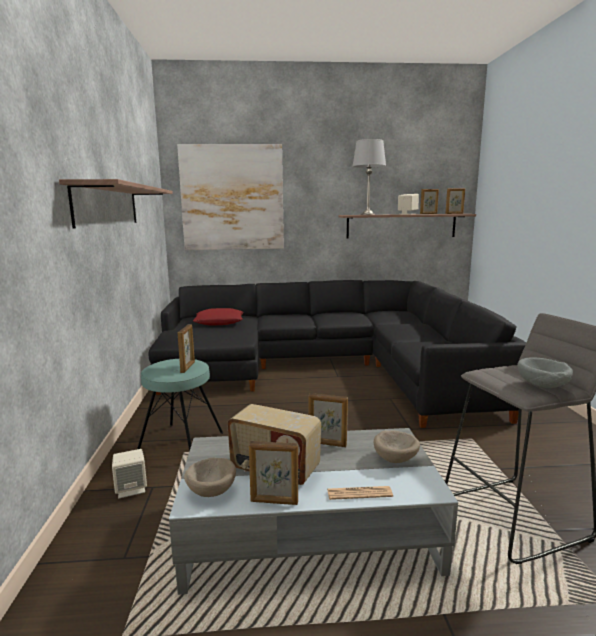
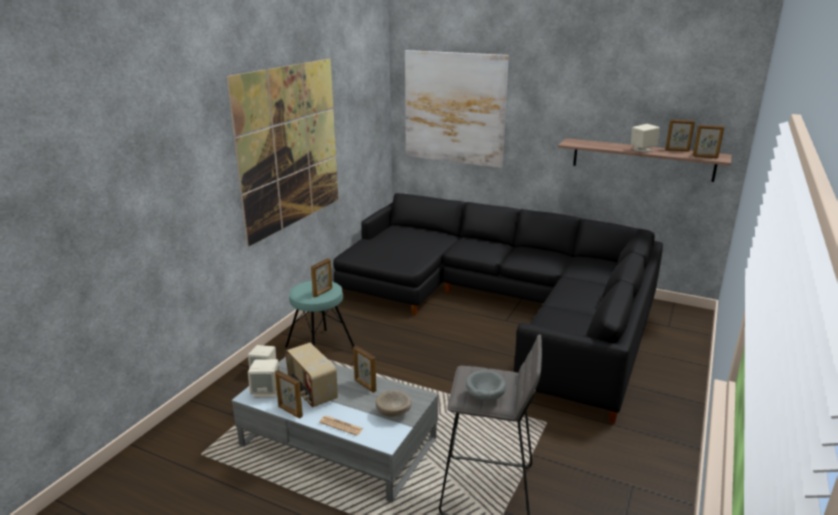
camera: 30 degrees right, 10 degrees up
(108, 206) = (290, 147): shelf -> picture
(212, 490) = (266, 391): beige bowl -> beige speaker
(219, 322) = (412, 239): red pillow -> none
(367, 214) = (593, 144): grey table lamp -> none

